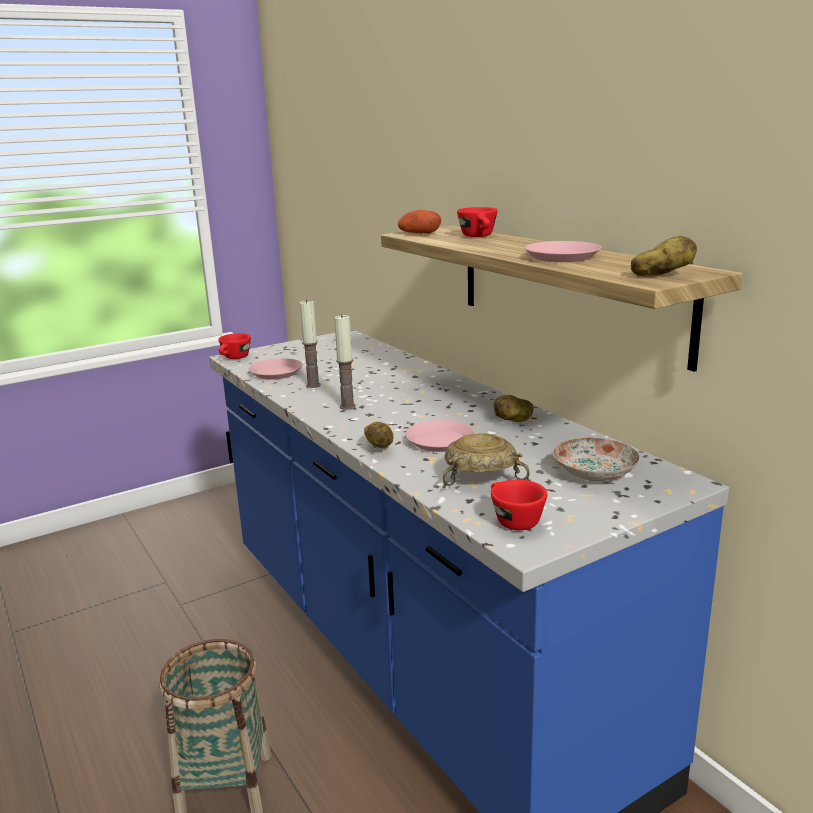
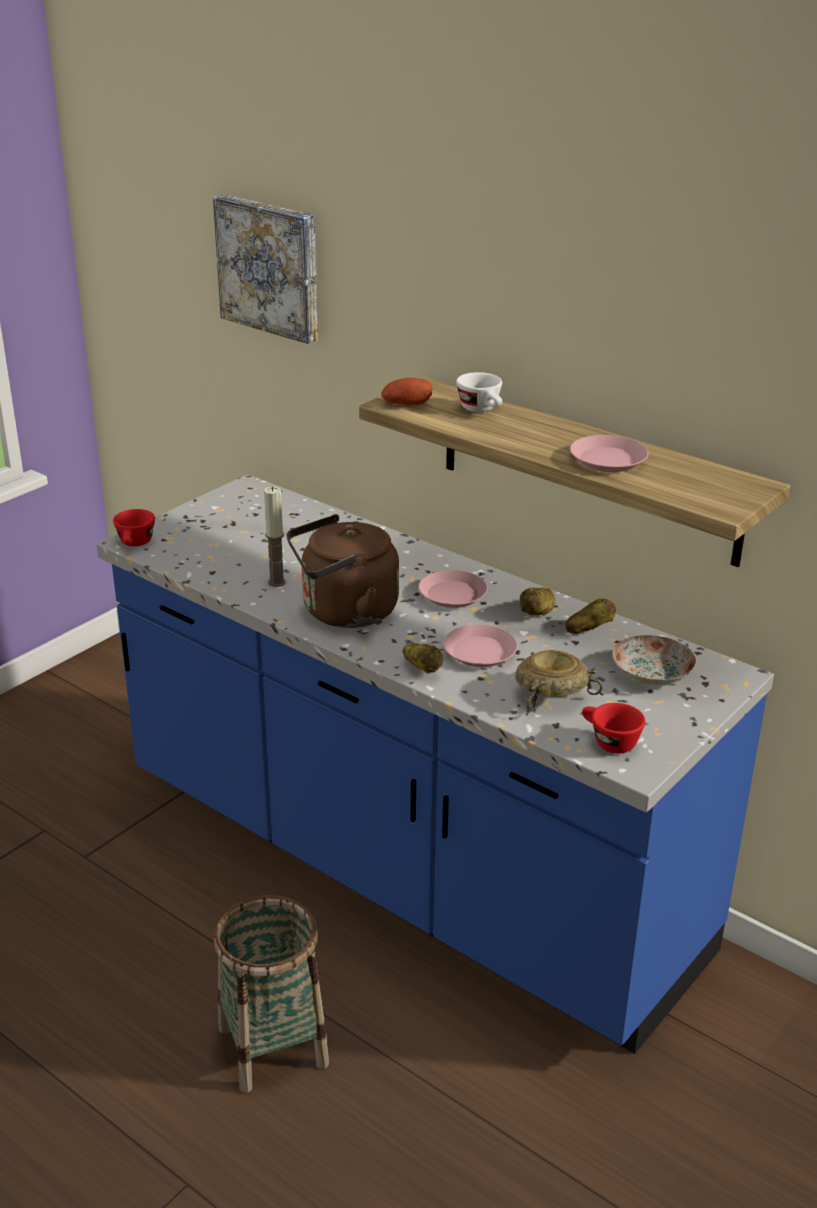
camera: 20 degrees left, 10 degrees up
(276, 373) = (214, 566): pink plate -> pink plate (453, 594)
(347, 406) = (344, 613): candle -> brown kettle
(364, 157) = (270, 267): none -> picture
(479, 236) = (482, 410): red cup -> white cup
(662, 275) = (725, 496): potato -> potato (589, 629)

